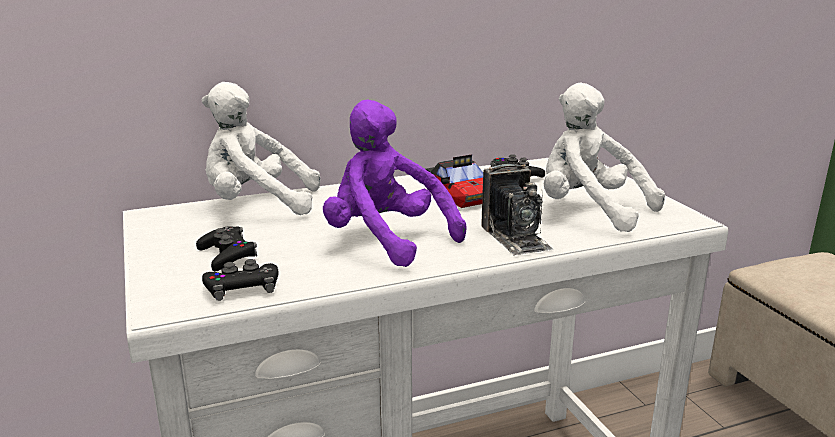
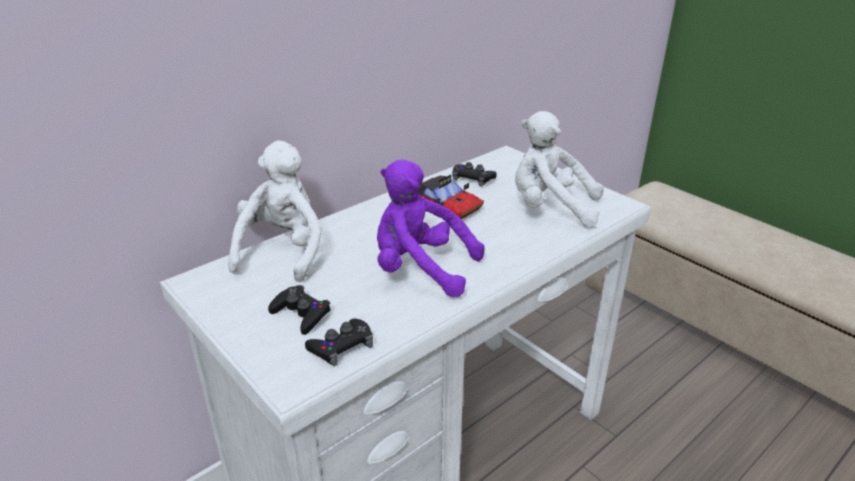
camera: 20 degrees left, 10 degrees up
(257, 204) = (283, 251): white plush toy -> white plush toy turned 120 degrees clockwise
(515, 237) = (516, 246): camera -> none

